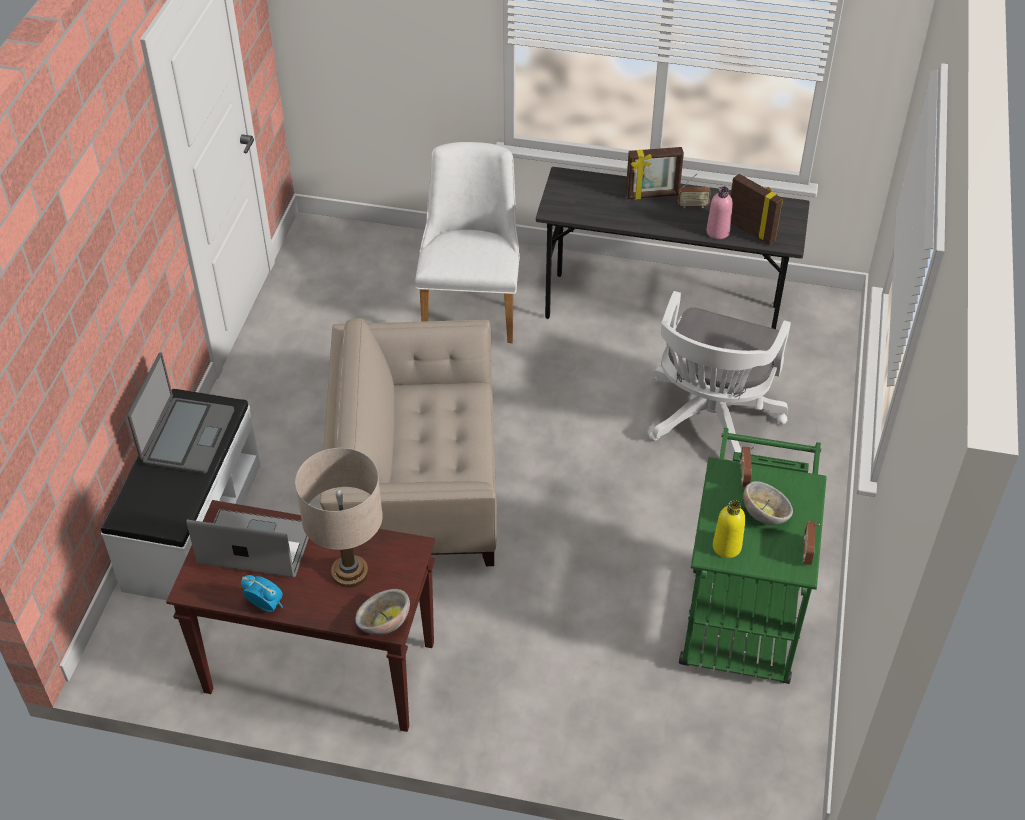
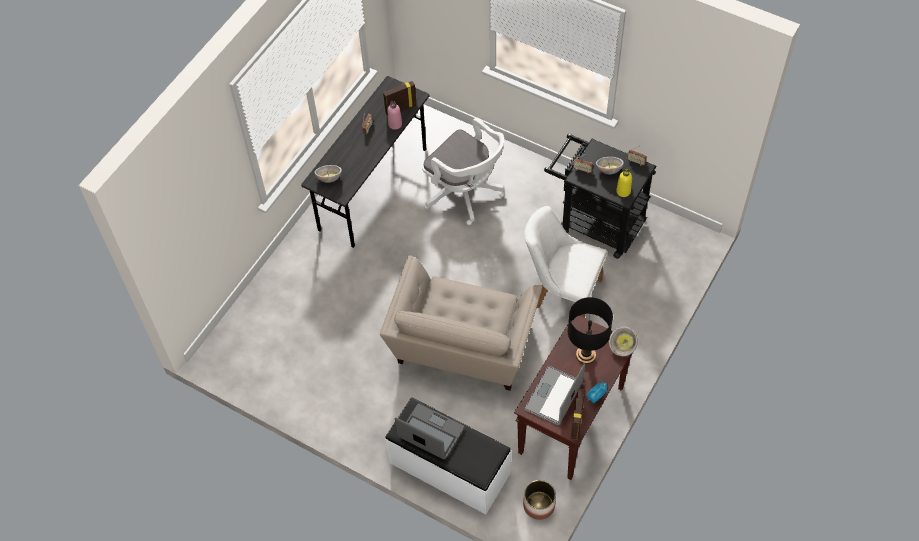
camera: 70 degrees left, 10 degrees up
(149, 659) = (539, 505): none -> planter
(349, 572) = (585, 355): beige table lamp -> black table lamp
(472, 305) = (325, 282): white chair -> white chair (561, 292)
(577, 190) = (329, 178): none -> bowl
(652, 195) = (350, 144): picture frame -> picture frame (577, 422)
(741, 612) = (595, 223): green cart -> black cart

